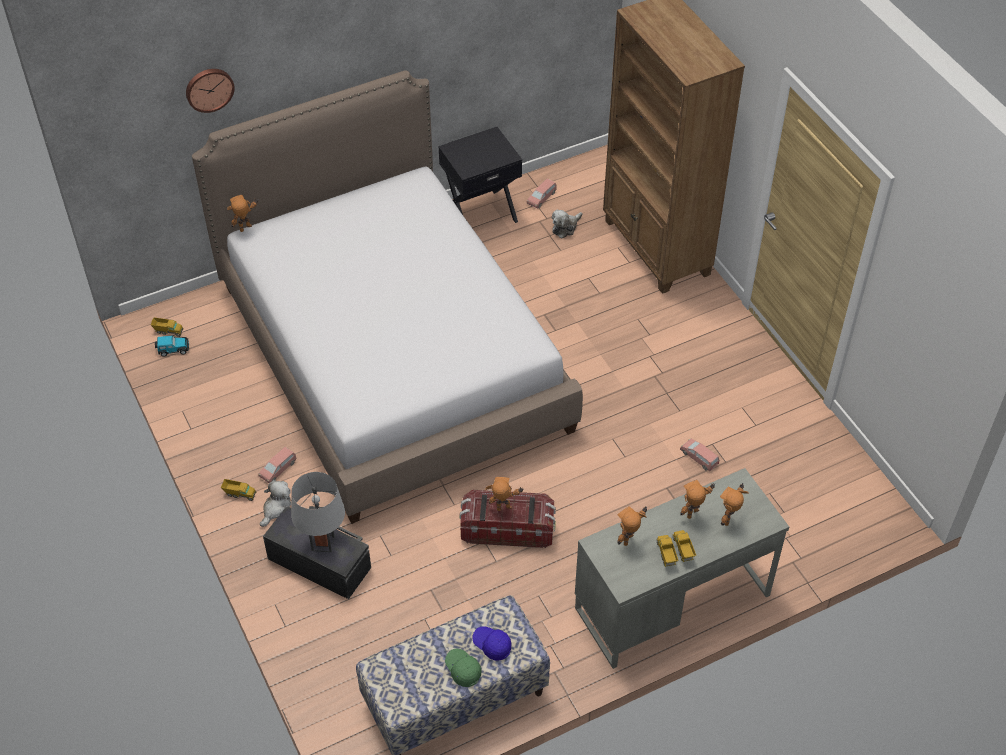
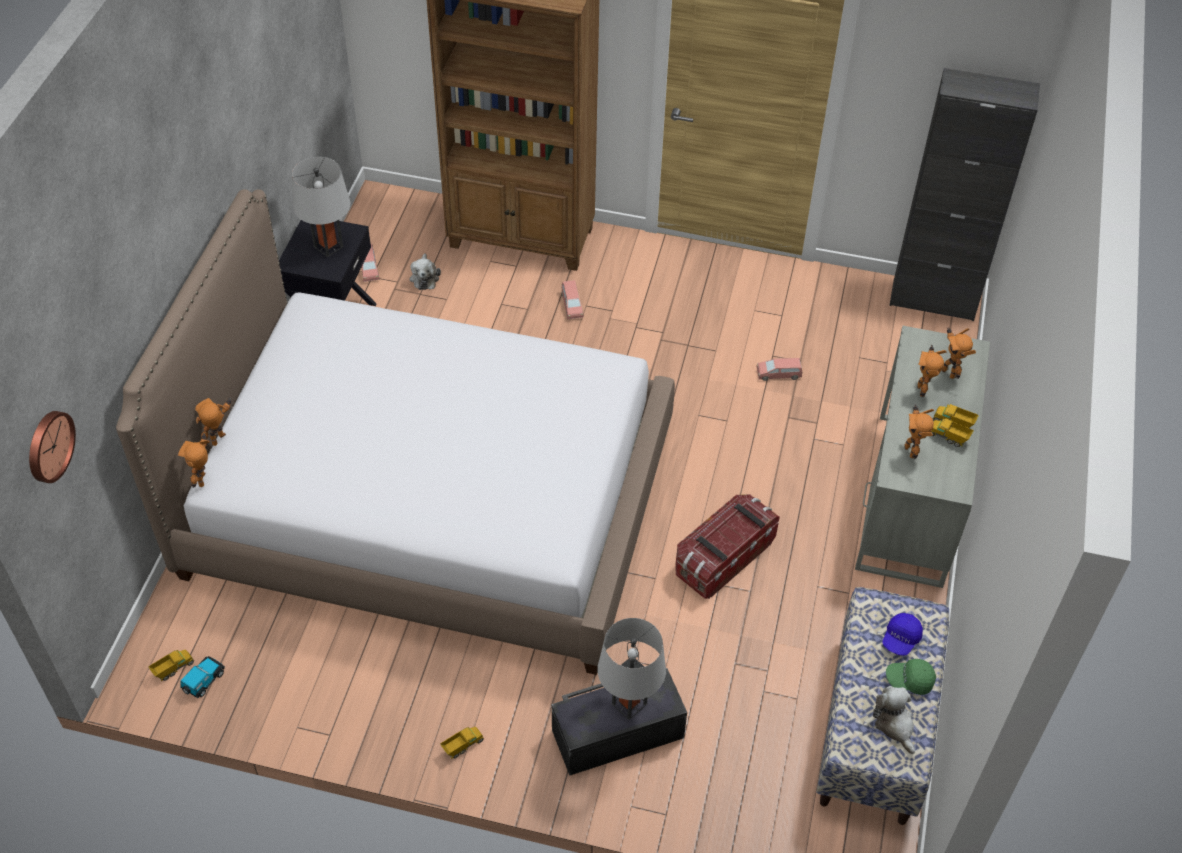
camera: 50 degrees left, 0 degrees up
(209, 89) = (99, 332): wall clock -> wall clock (48, 446)
(276, 508) = (514, 726): plush toy -> plush toy (894, 724)
(278, 469) = (466, 691): pink toy car -> pink toy car (572, 305)
(484, 154) = (328, 246): none -> grey table lamp
(492, 645) = (900, 639): blue cap -> blue cap turned 45 degrees counterclockwise
(505, 510) = (729, 536): toy robot -> toy robot (221, 441)
(879, 502) = (933, 300): none -> black cabinet

